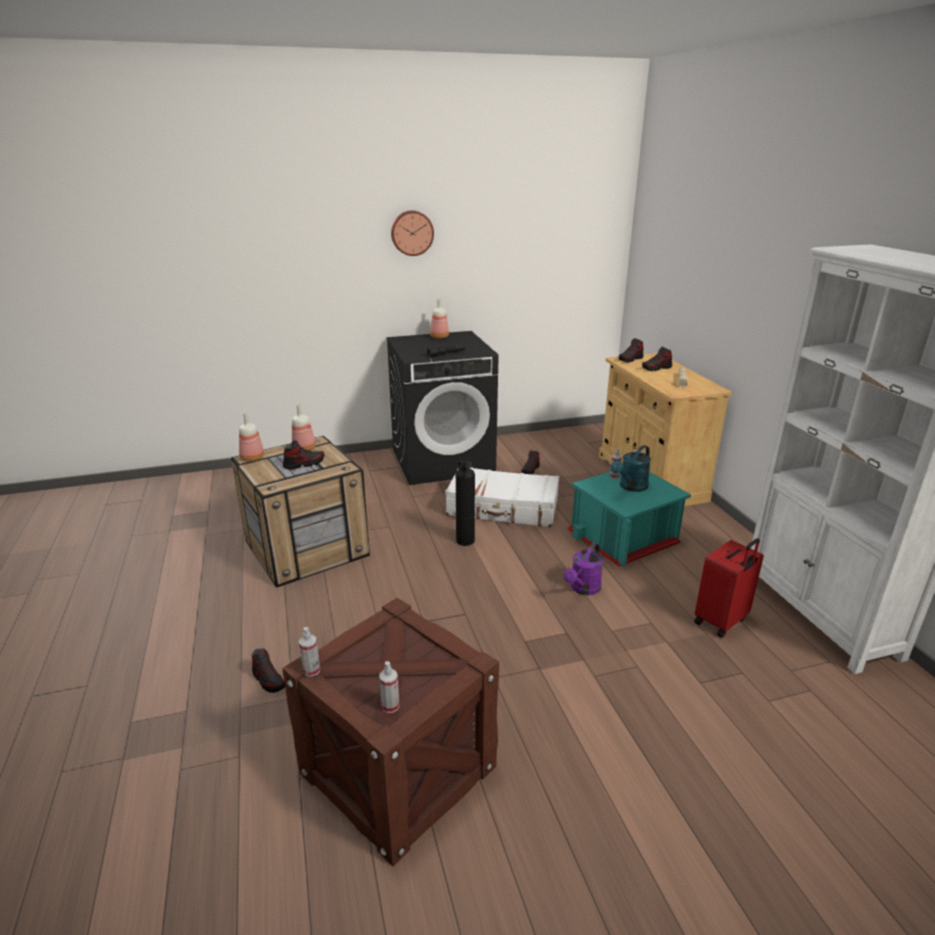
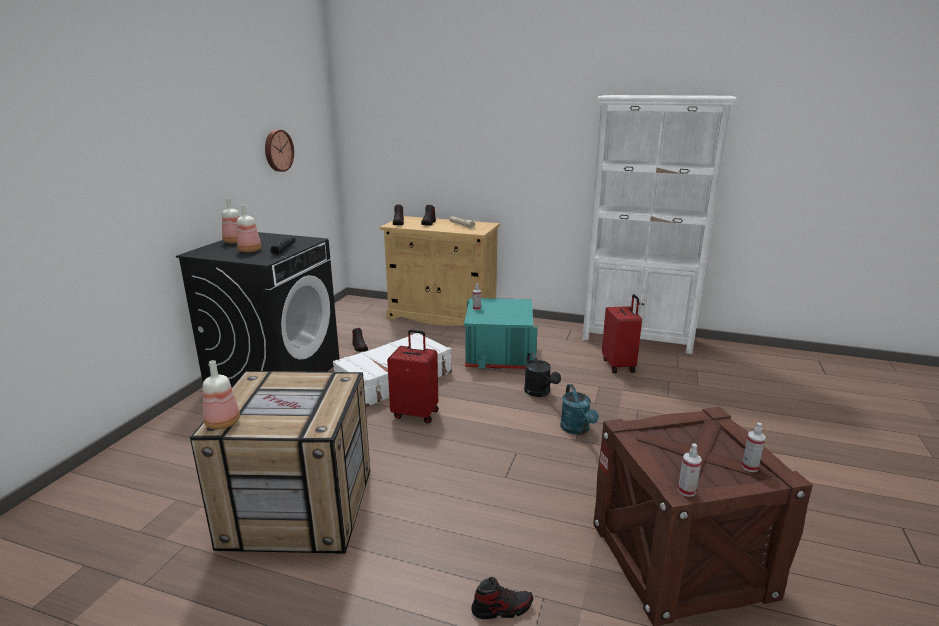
camera: 55 degrees left, 5 degrees down
(304, 464) = (296, 397): shoe -> none
(305, 448) = (259, 387): bottle -> bottle (250, 250)
(412, 233) = (179, 126): wall clock -> wall clock (277, 150)
(464, 540) = (416, 413): fire extinguisher -> red suitcase
(583, 589) = (540, 393): purple watering can -> black watering can
(630, 487) = (498, 310): turquoise watering can -> turquoise watering can (577, 429)

